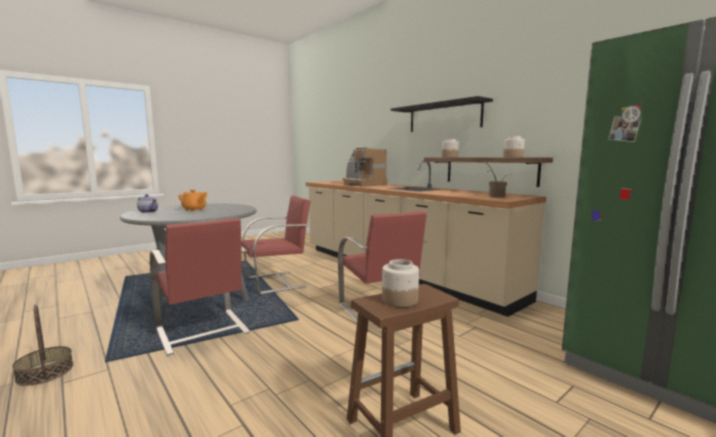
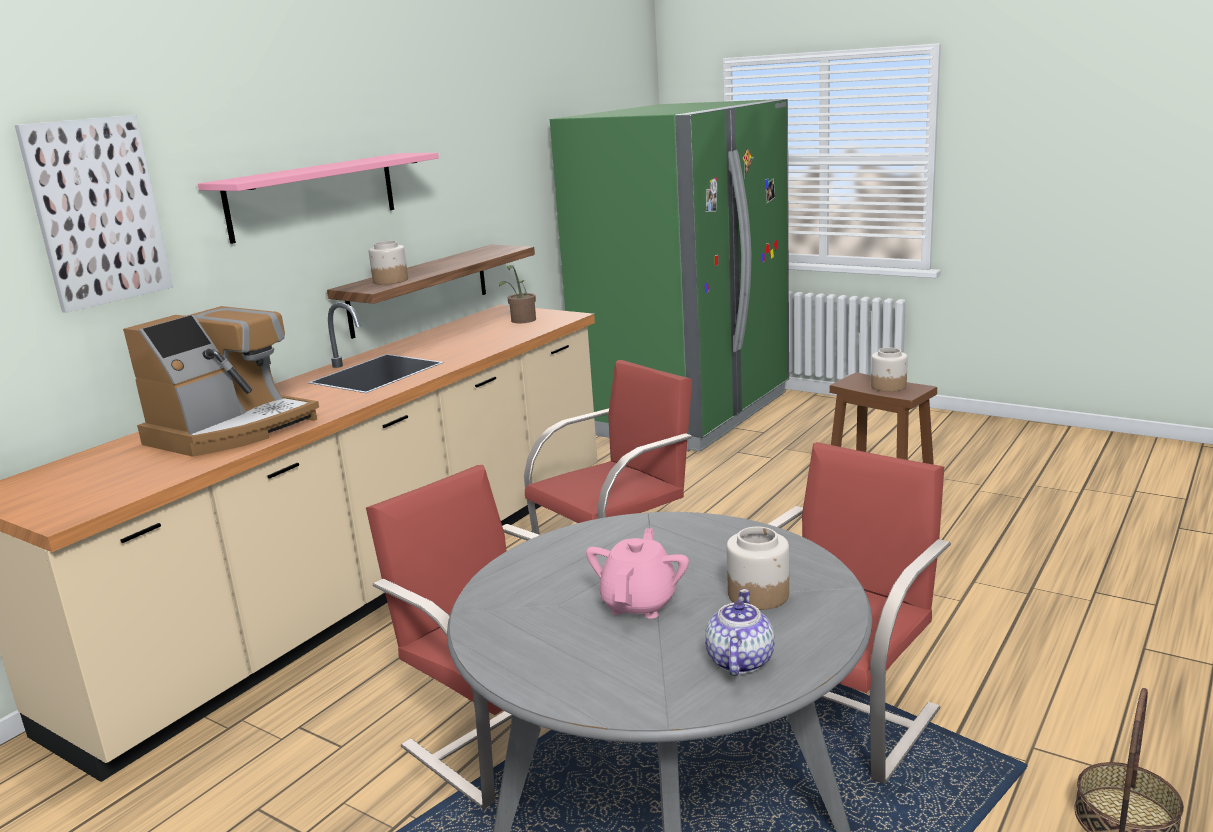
camera: 105 degrees left, 10 degrees up
(194, 209) = (639, 603): orange teapot -> pink teapot
(380, 117) = (97, 212): none -> picture
(444, 117) = (313, 196): black shelf -> pink shelf
(513, 157) = (483, 254): jar -> jar (758, 594)

